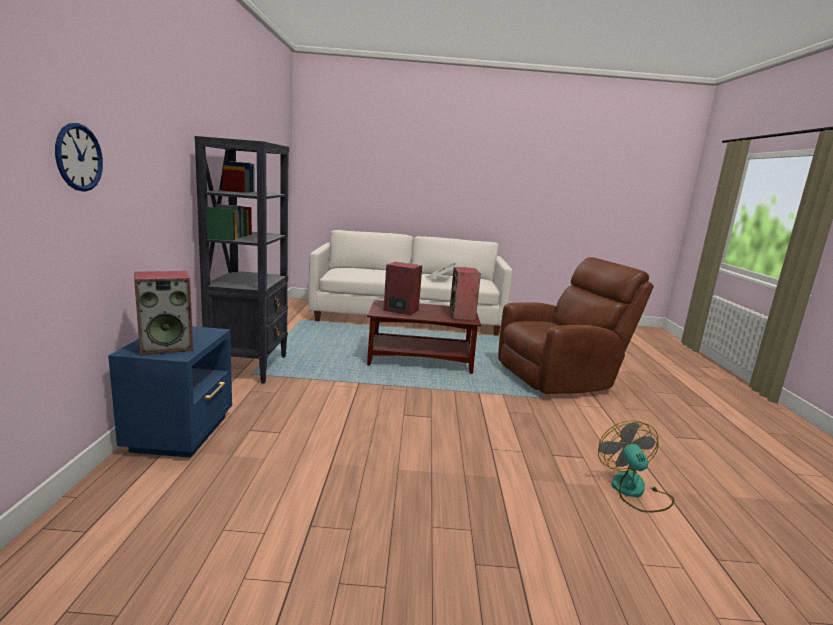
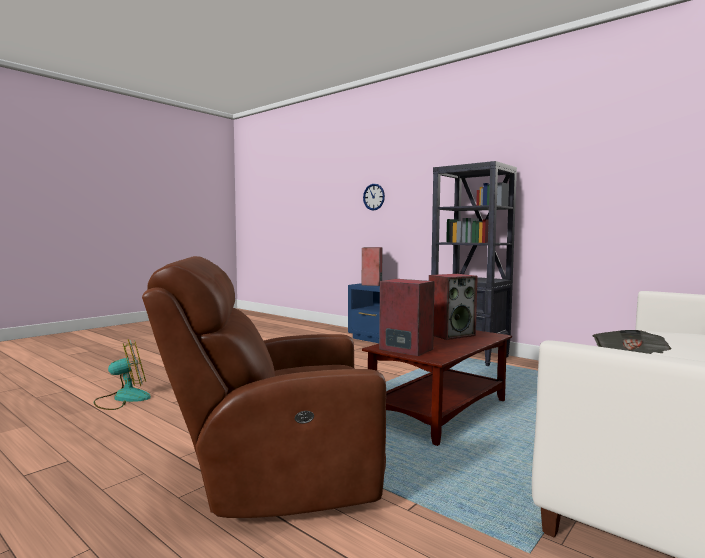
camera: 130 degrees right, 10 degrees down
(559, 378) = (275, 476): brown armchair -> brown armchair turned 60 degrees clockwise
(634, 491) = (123, 398): fan -> fan turned 60 degrees counterclockwise

